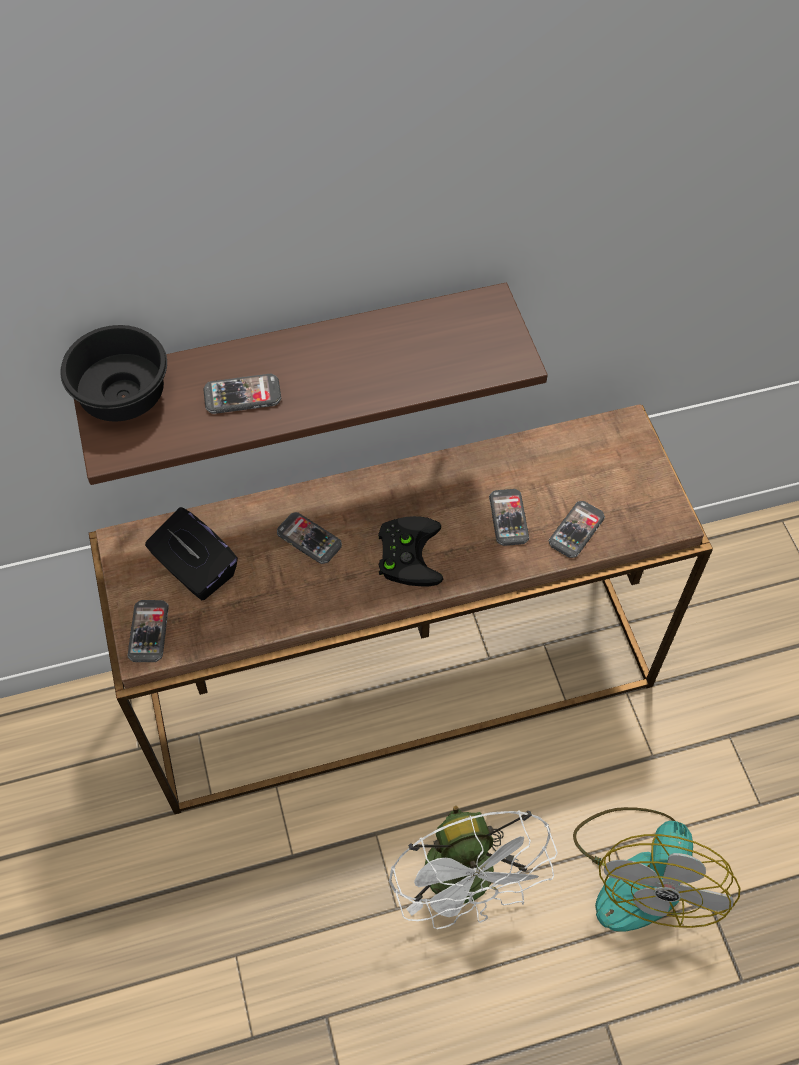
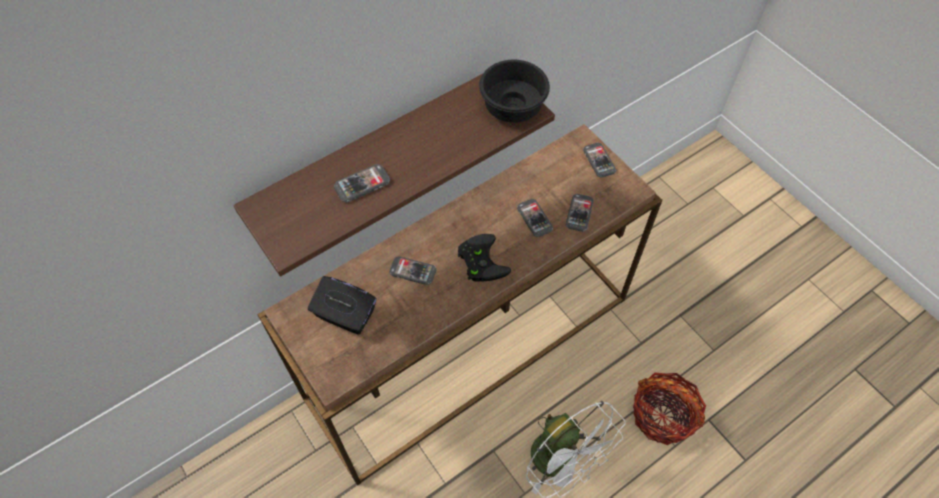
camera: 20 degrees left, 0 degrees up
(123, 399) = (279, 210): black bowl -> black bowl (513, 109)
(148, 632) = (330, 367): phone -> phone (599, 161)
(642, 872) = (662, 415): fan -> basket

